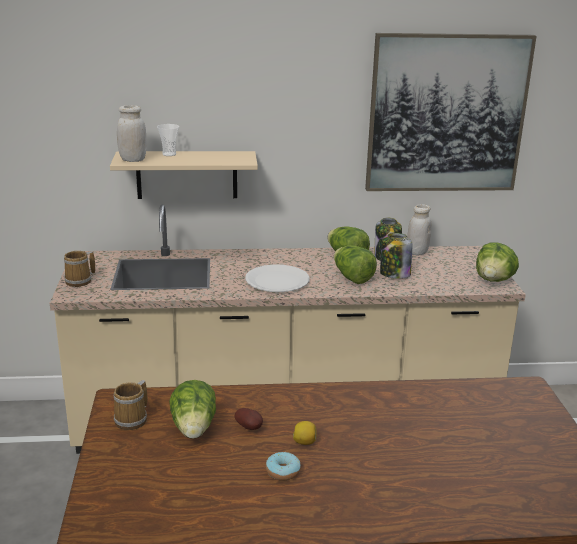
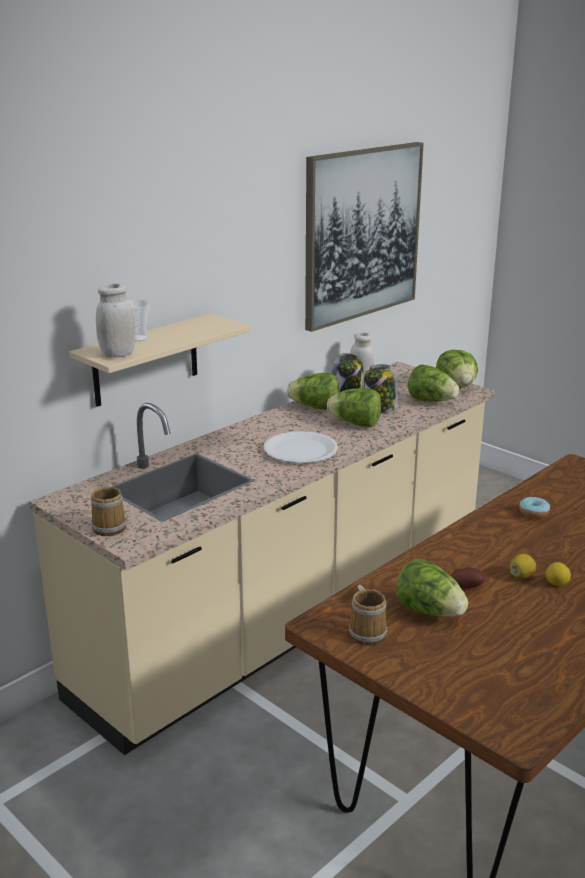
camera: 40 degrees left, 0 degrees up
(283, 471) = (548, 605): donut -> donut (533, 512)
(320, 462) = (557, 584): none -> lemon
(448, 283) = (431, 401): none -> lettuce

